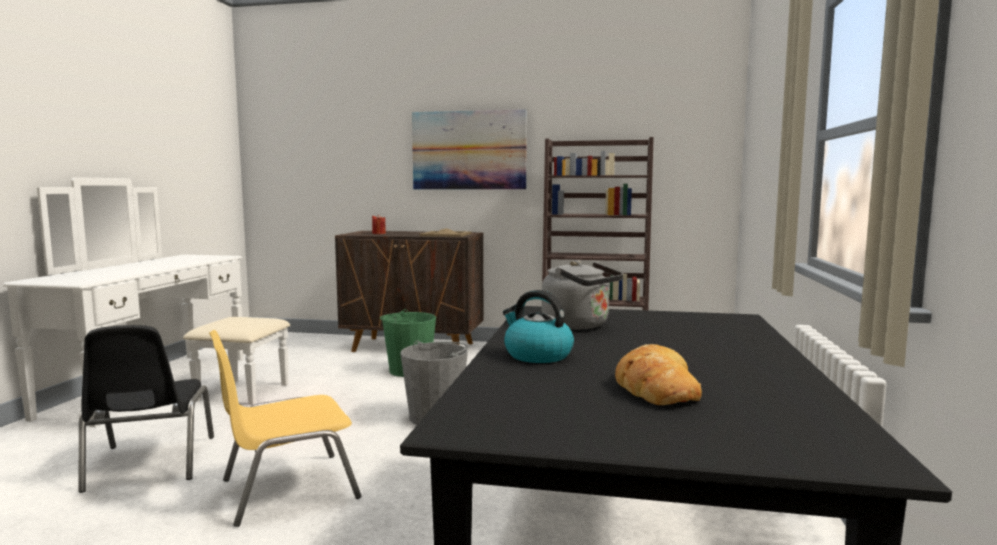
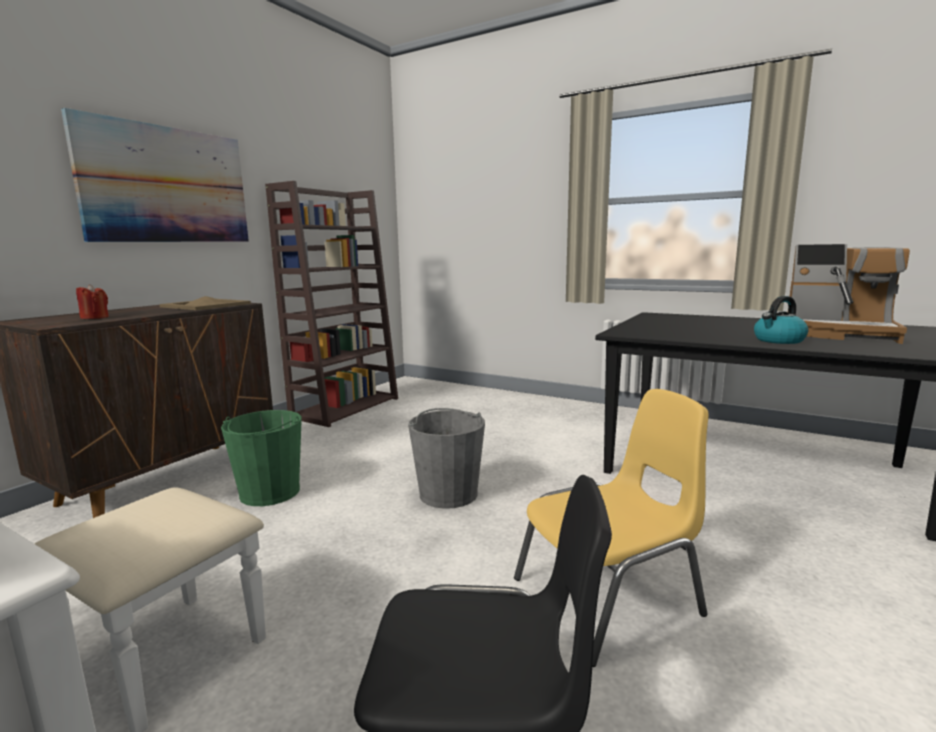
camera: 70 degrees left, 5 degrees up
(287, 489) = (609, 597): yellow chair -> yellow chair turned 105 degrees counterclockwise
(579, 325) = (681, 331): grey kettle -> none
(655, 387) = (837, 333): bread -> coffee machine

